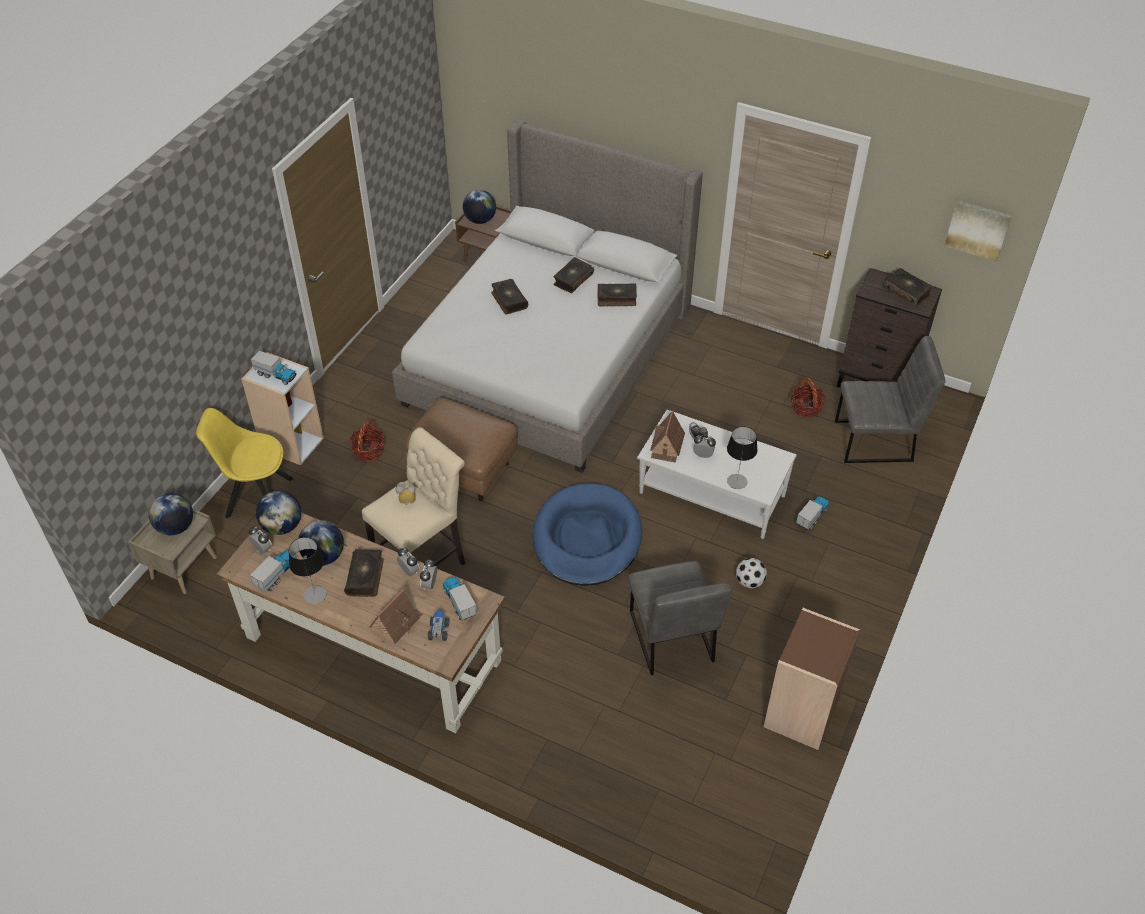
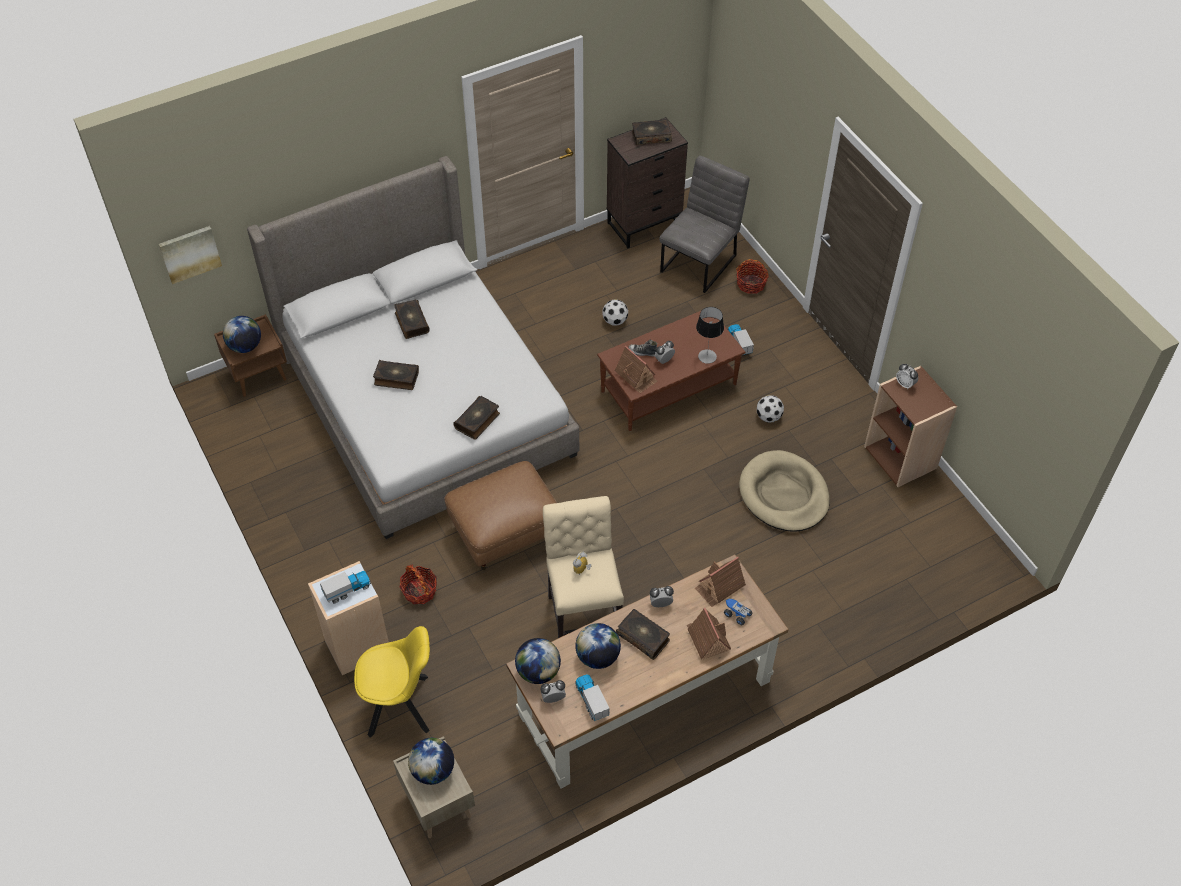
camera: 55 degrees left, 5 degrees up
(257, 497) = (401, 705): yellow chair -> yellow chair turned 135 degrees counterclockwise
(315, 595) = (635, 682): table lamp -> none
(429, 584) = (685, 597): alarm clock -> alarm clock (905, 384)
(459, 603) = (719, 586): toy truck -> toy house
(587, 538) = (647, 491): blue dog bed -> none
(616, 299) = (463, 308): book -> book (477, 421)
(671, 638) = (784, 494): grey chair -> beige dog bed
(711, 494) = (668, 388): white coffee table -> brown coffee table
(748, 421) = (615, 320): none -> football
(806, 407) = (632, 279): basket -> basket (751, 284)
(977, 229) = (680, 54): picture -> picture (190, 253)

